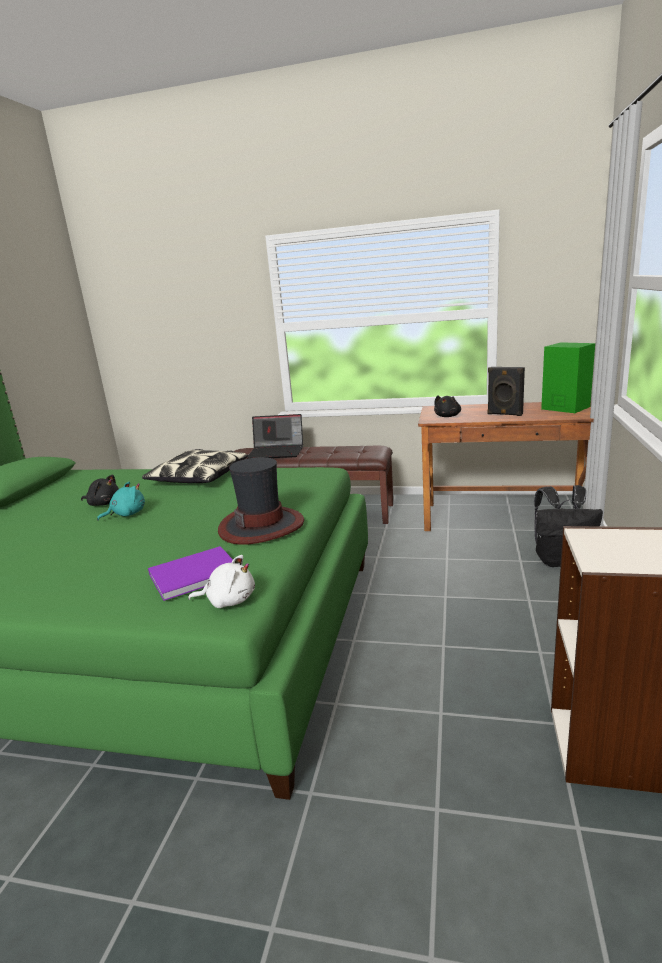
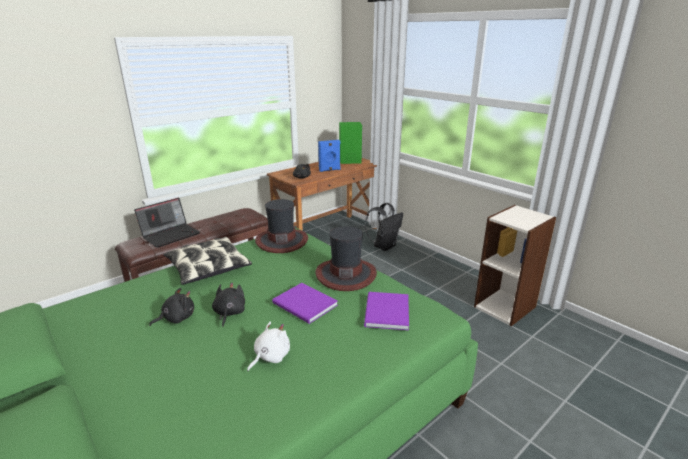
camera: 55 degrees left, 5 degrees up
(126, 514) = (229, 313): turquoise plush toy -> black plush toy
(166, 533) = (305, 305): none -> purple book
(228, 600) = (428, 312): white plush toy -> white plush toy (270, 357)
(295, 475) = (282, 241): none -> hat
(504, 414) = (329, 170): black speaker -> blue speaker

